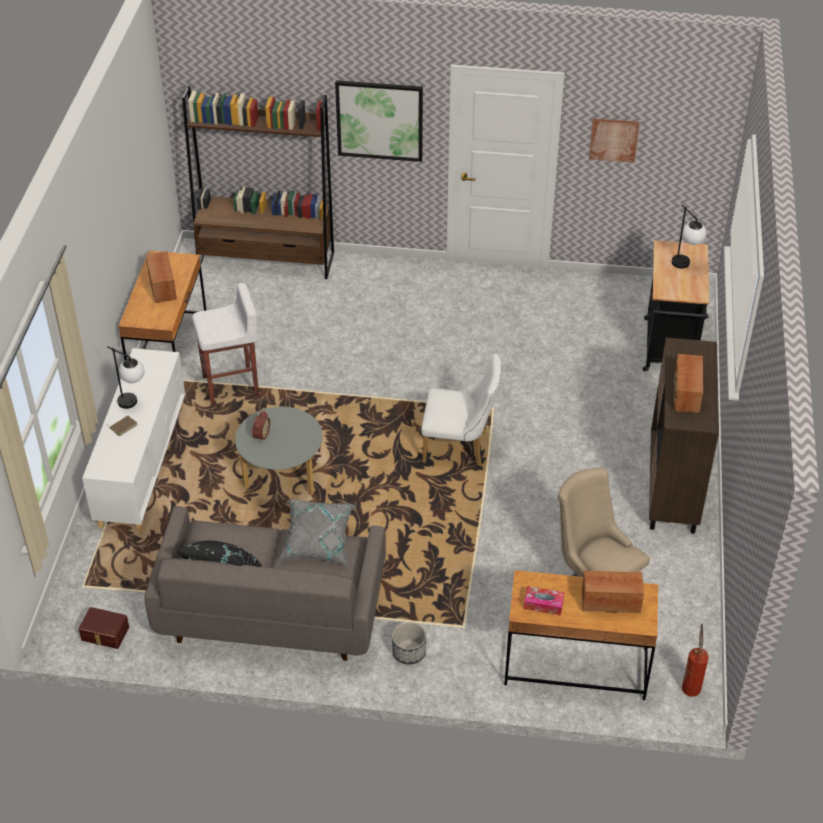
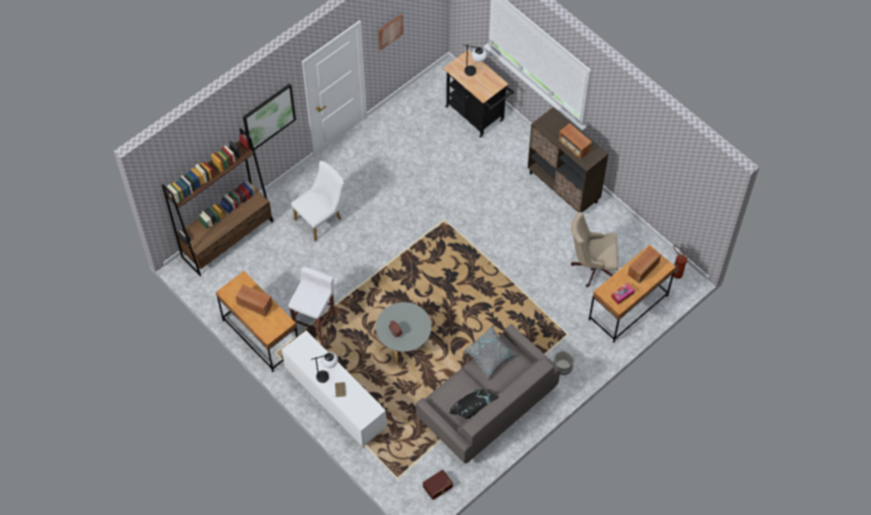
camera: 50 degrees left, 15 degrees up
(460, 447) = (457, 253): white chair -> white chair (321, 218)

